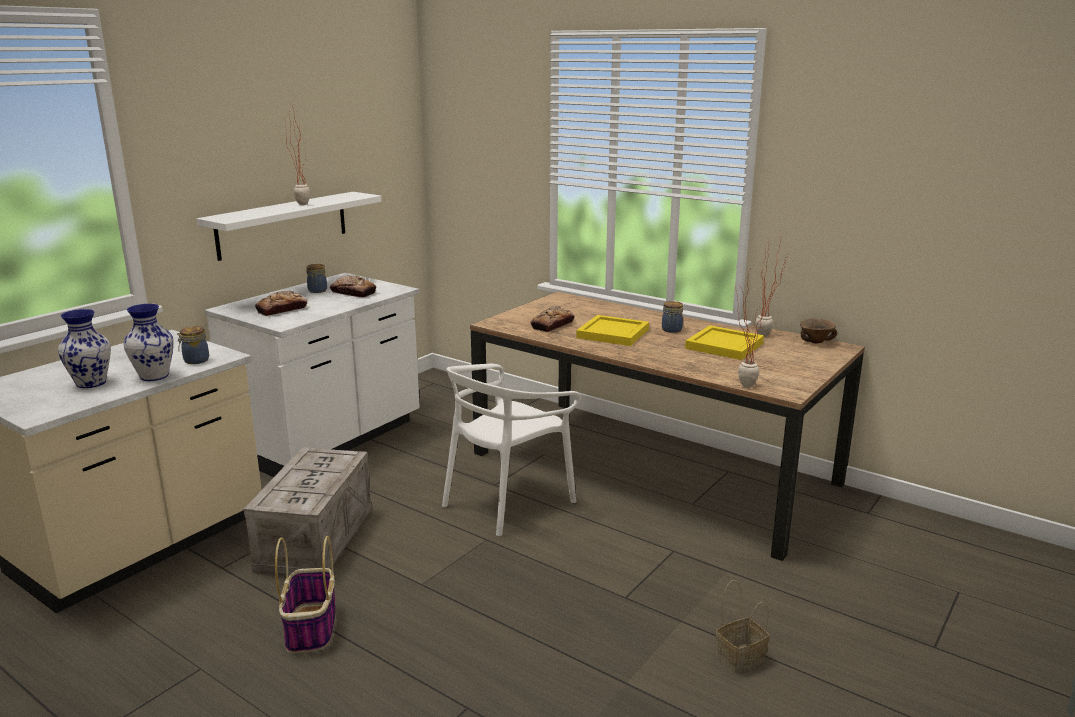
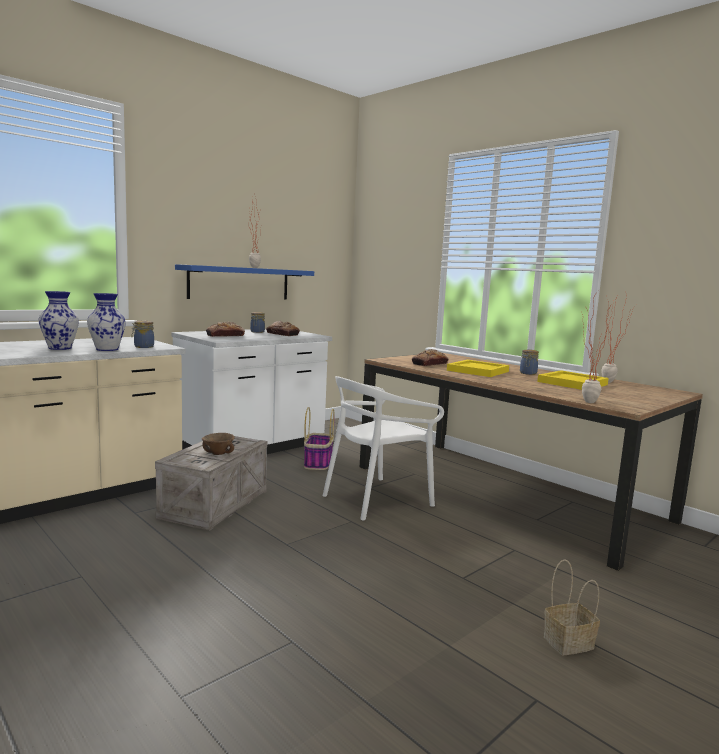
camera: 10 degrees right, 10 degrees down
(283, 225) = (240, 283): white shelf -> blue shelf
(311, 629) = (183, 562): basket -> basket (318, 463)
(816, 342) = (656, 388): brown bowl -> brown bowl (219, 454)

